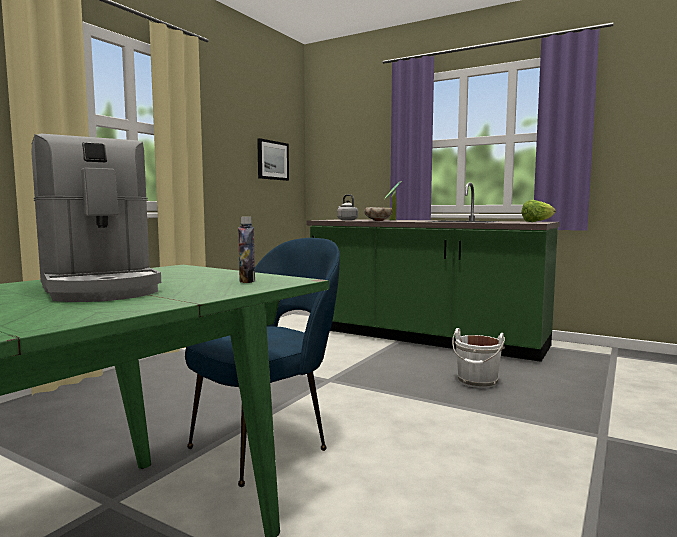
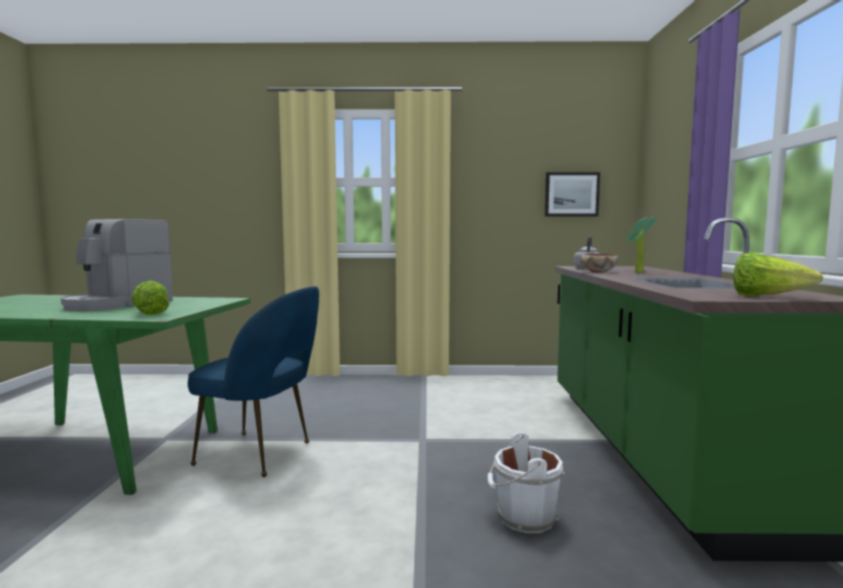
camera: 60 degrees right, 0 degrees up
(247, 281) = (149, 313): bottle -> lettuce

